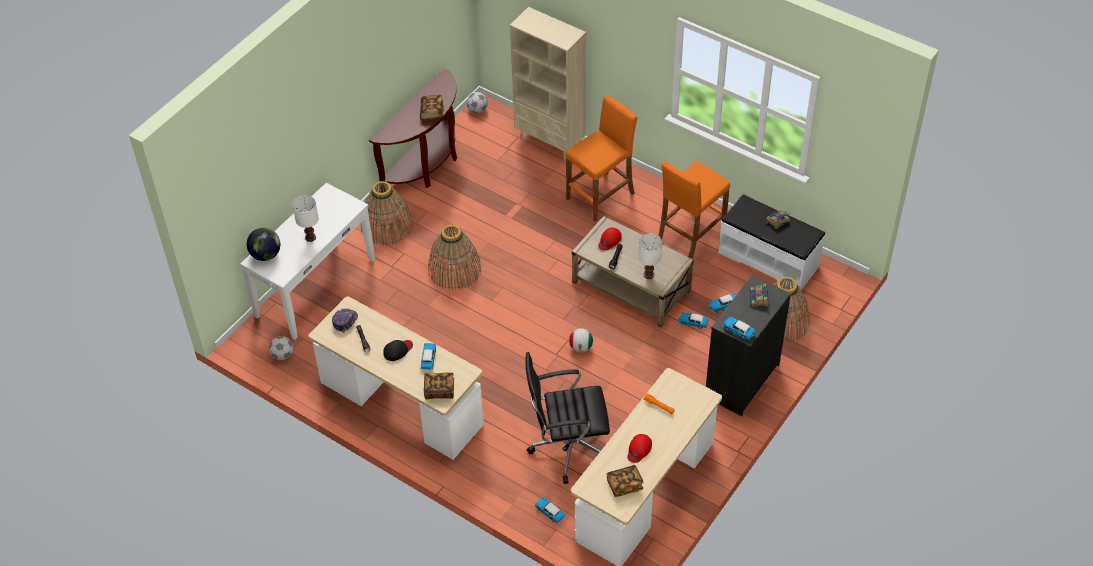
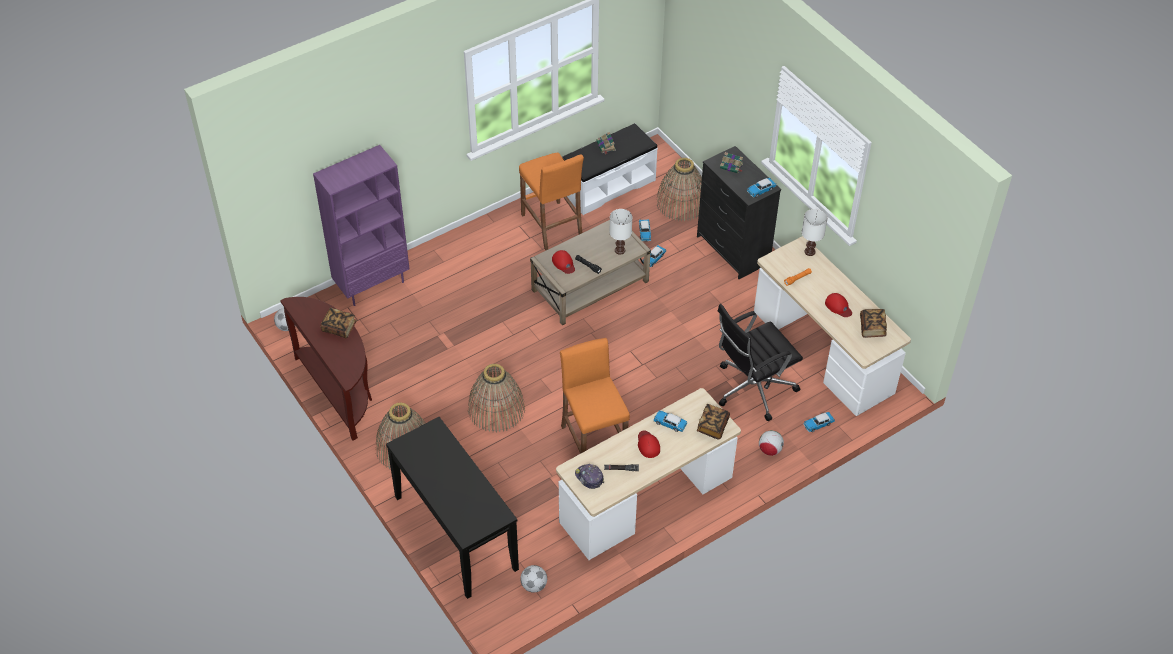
camera: 70 degrees left, 0 degrees up
(266, 255) = (463, 522): globe -> none
(310, 237) = (459, 477): white table lamp -> white table lamp (809, 252)
(315, 287) = (455, 533): white console table -> black console table
(398, 350) = (648, 445): black cap -> red cap
(551, 143) = (372, 284): beige bookcase -> purple bookcase
(568, 447) = (752, 389): black office chair -> black office chair turned 45 degrees clockwise
(581, 347) = (643, 344): football -> football (770, 450)
(601, 196) = (466, 271): orange stool -> orange stool (593, 443)

